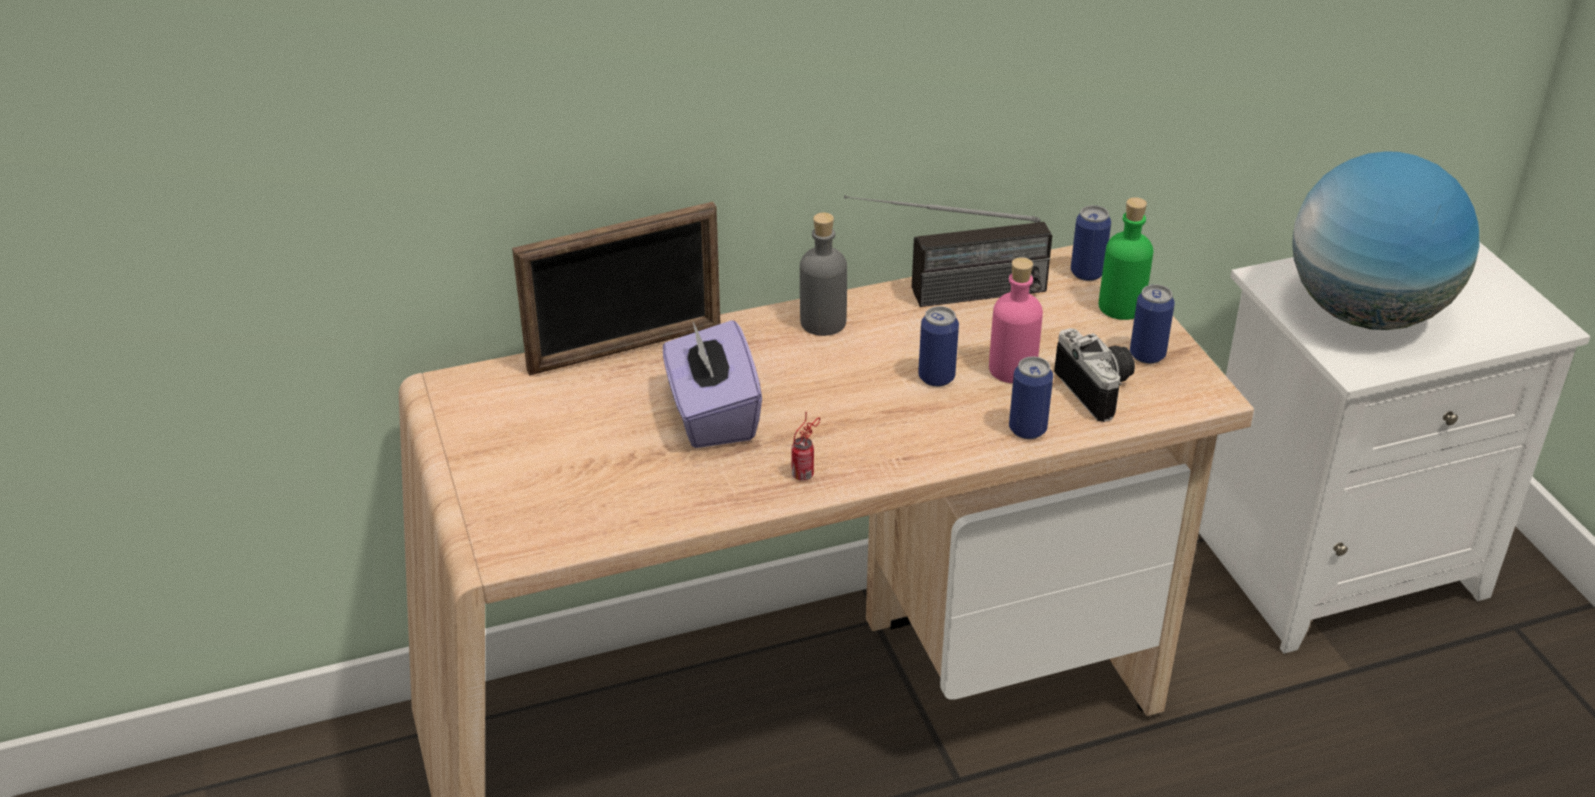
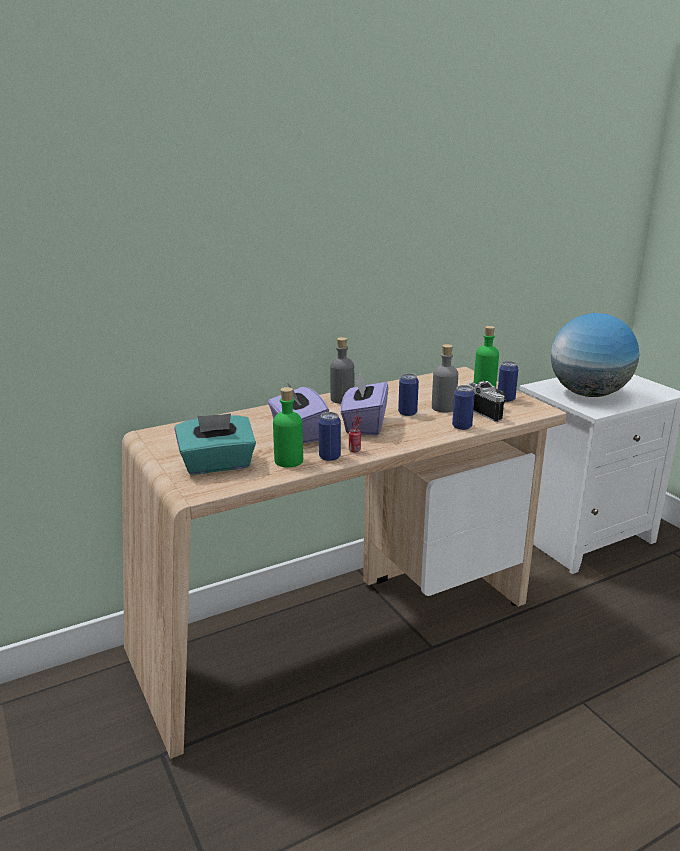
camera: 10 degrees left, 15 degrees down
(548, 486) = (217, 465): none -> turquoise tissue box
(625, 349) = (243, 414): picture frame -> none
(676, 490) = (288, 461): none -> green bottle
(842, 403) = (364, 425): none -> purple tissue box
(945, 296) = (398, 387): radio -> none
(1012, 369) = (443, 408): pink bottle -> grey bottle
(1087, 273) = (462, 376): can -> can (329, 457)

